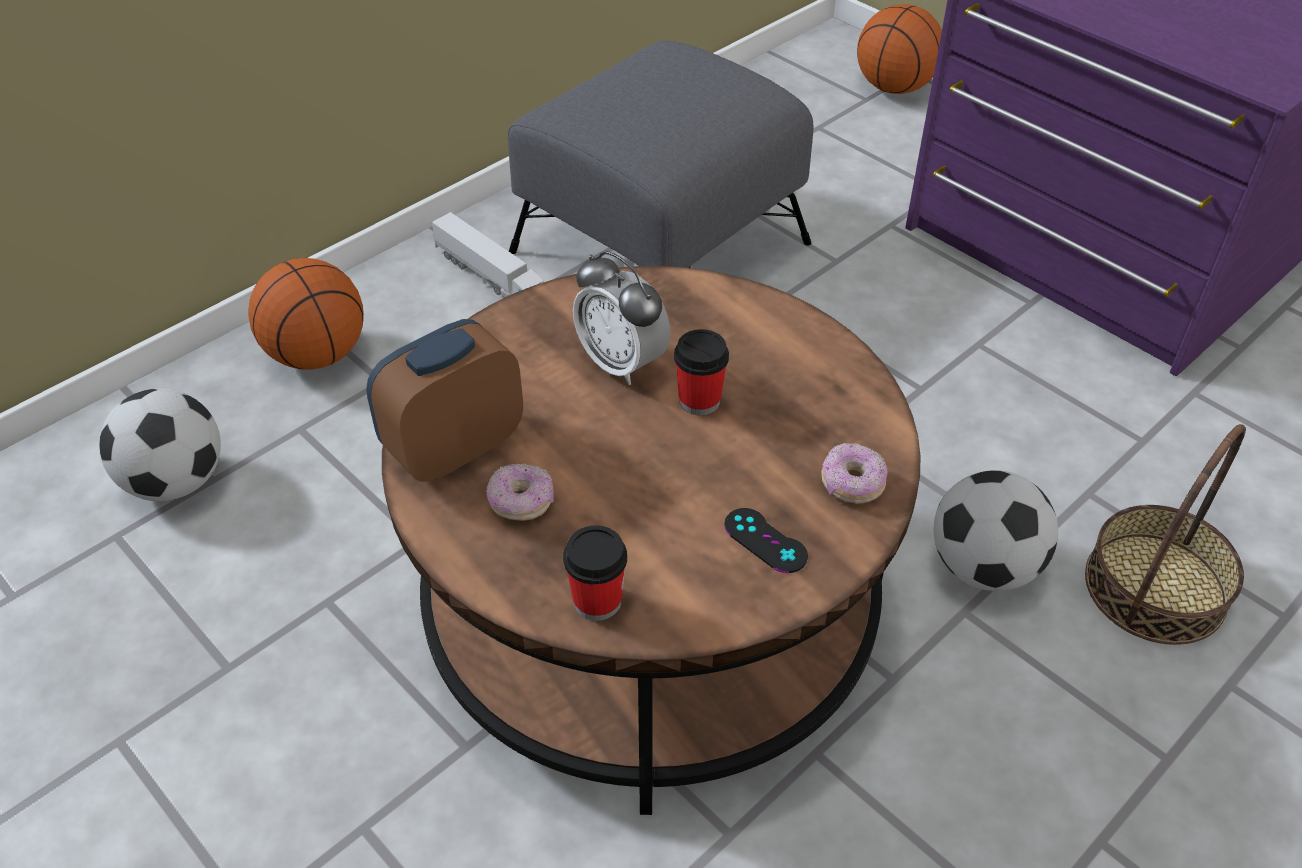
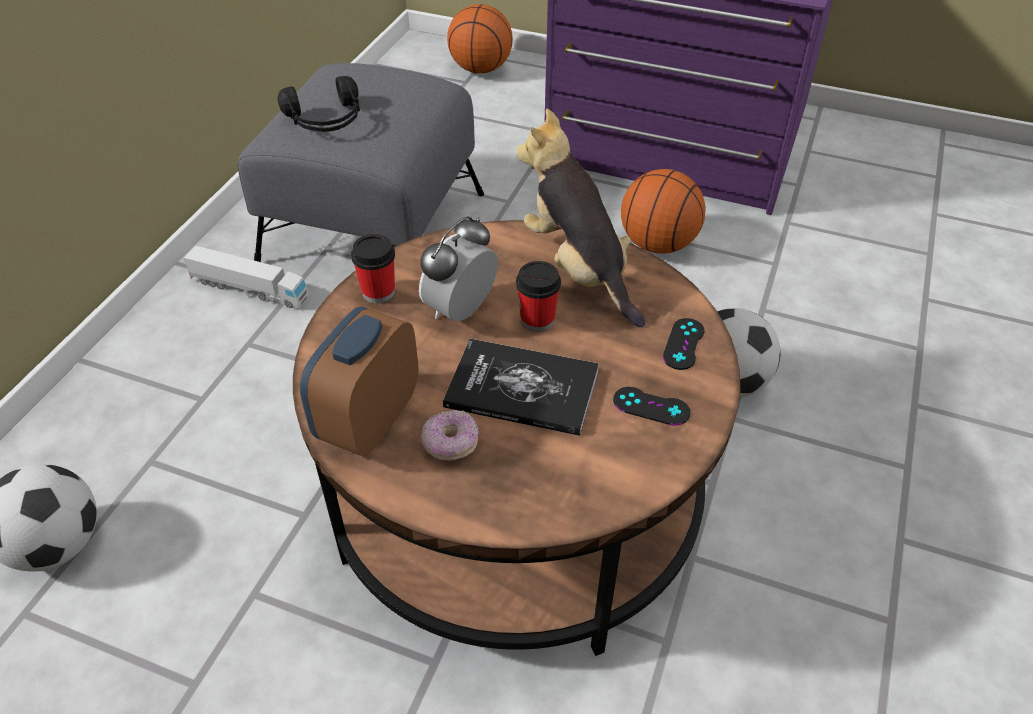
camera: 25 degrees left, 0 degrees up
(318, 355) = (132, 395): basketball -> basketball (658, 244)
(597, 601) = (559, 498): cup -> cup (378, 292)
(618, 106) = (326, 120): none -> black headphones
(622, 363) = (461, 310): alarm clock -> alarm clock turned 105 degrees clockwise
(633, 470) = (522, 389): none -> book
(785, 358) = (579, 269): none -> plush toy
(852, 484) = (683, 344): donut -> black game controller
(1154, 587) = (836, 357): basket -> none

